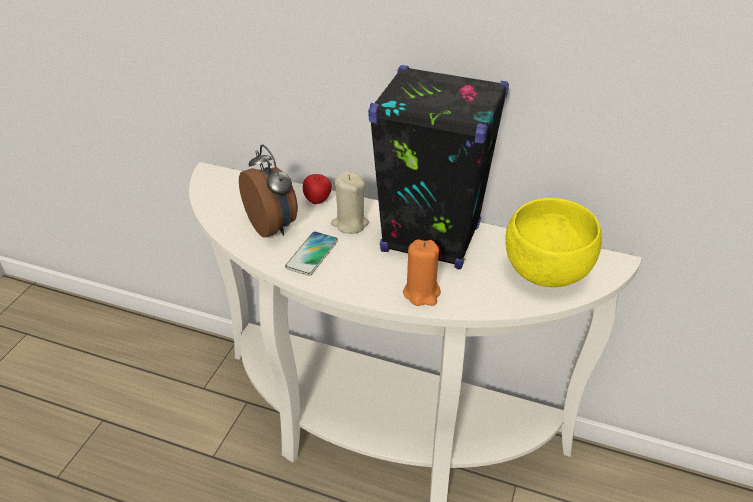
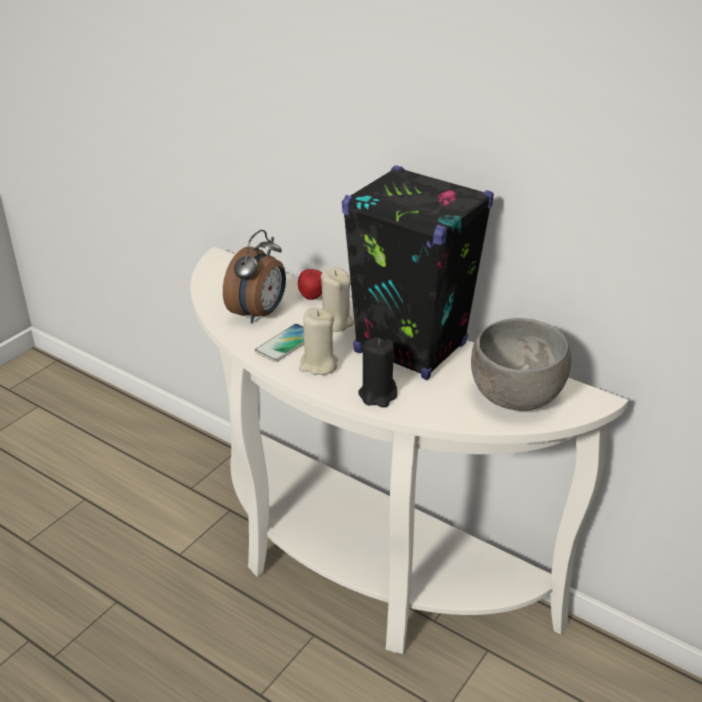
camera: 15 degrees right, 5 degrees down
(273, 226) = (259, 314): alarm clock -> alarm clock turned 45 degrees clockwise
(352, 271) = (318, 365): none -> beige candle
(422, 293) = (378, 395): orange candle -> black candle
(544, 272) = (514, 396): yellow bowl -> grey bowl

